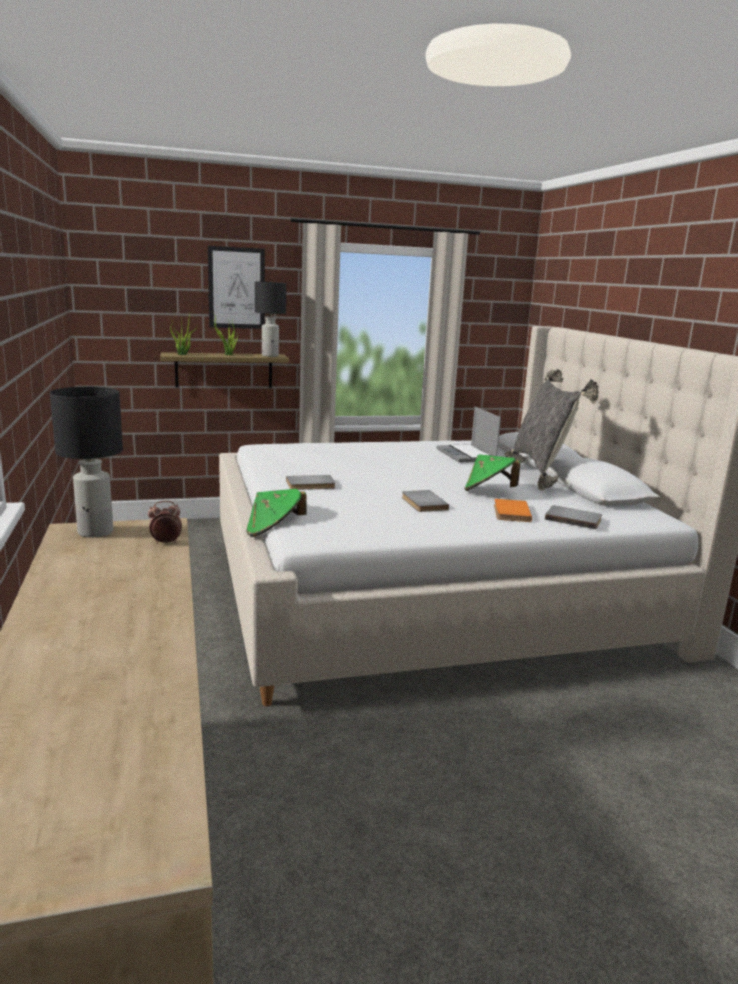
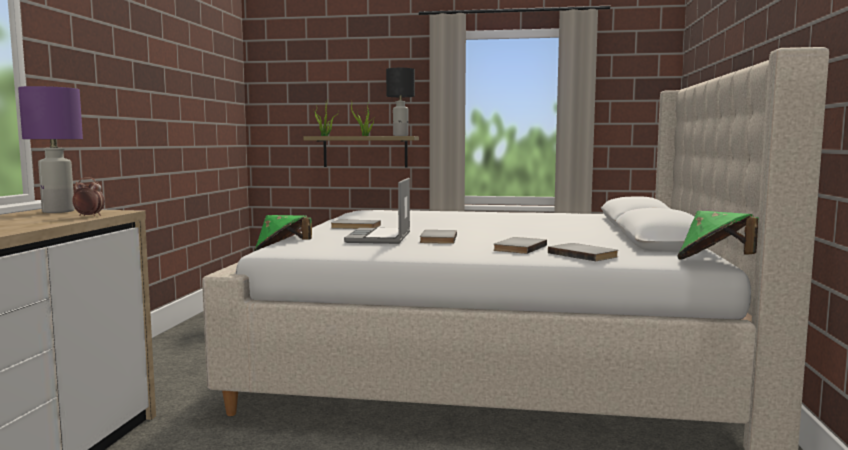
camera: 25 degrees right, 10 degrees down
(96, 532) = (58, 211): black table lamp -> purple table lamp
(236, 288) = (376, 78): picture -> none
(467, 455) = (560, 219): laptop -> laptop (380, 238)
(488, 492) = (527, 237): green hat -> green hat (714, 262)
(510, 512) = (518, 248): orange book -> grey book
(543, 478) = (614, 233): pillow -> none

